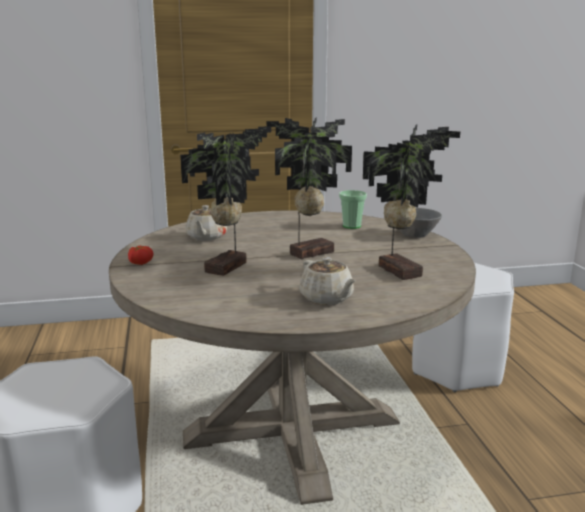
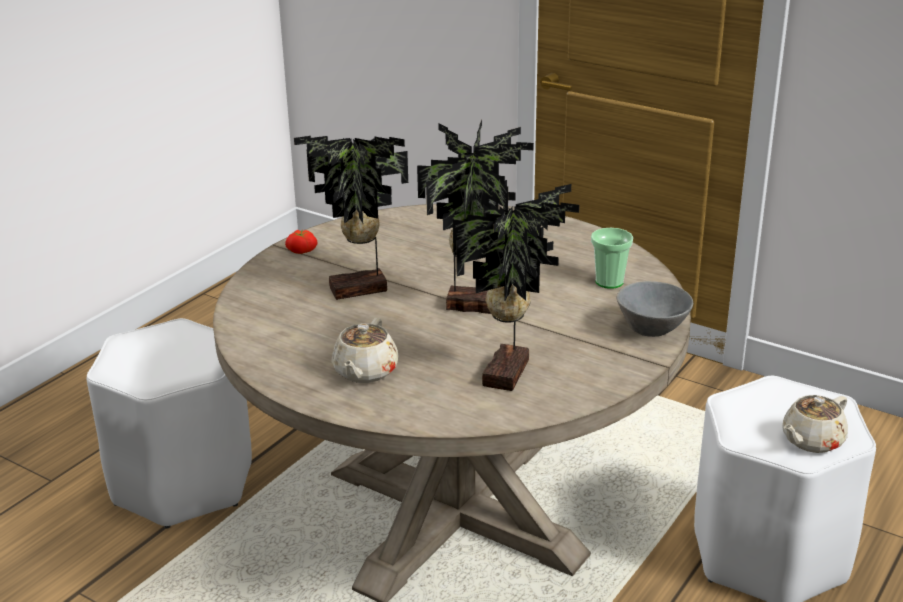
camera: 45 degrees right, 10 degrees up
(206, 237) = (420, 237): beige teapot -> beige teapot (811, 441)

